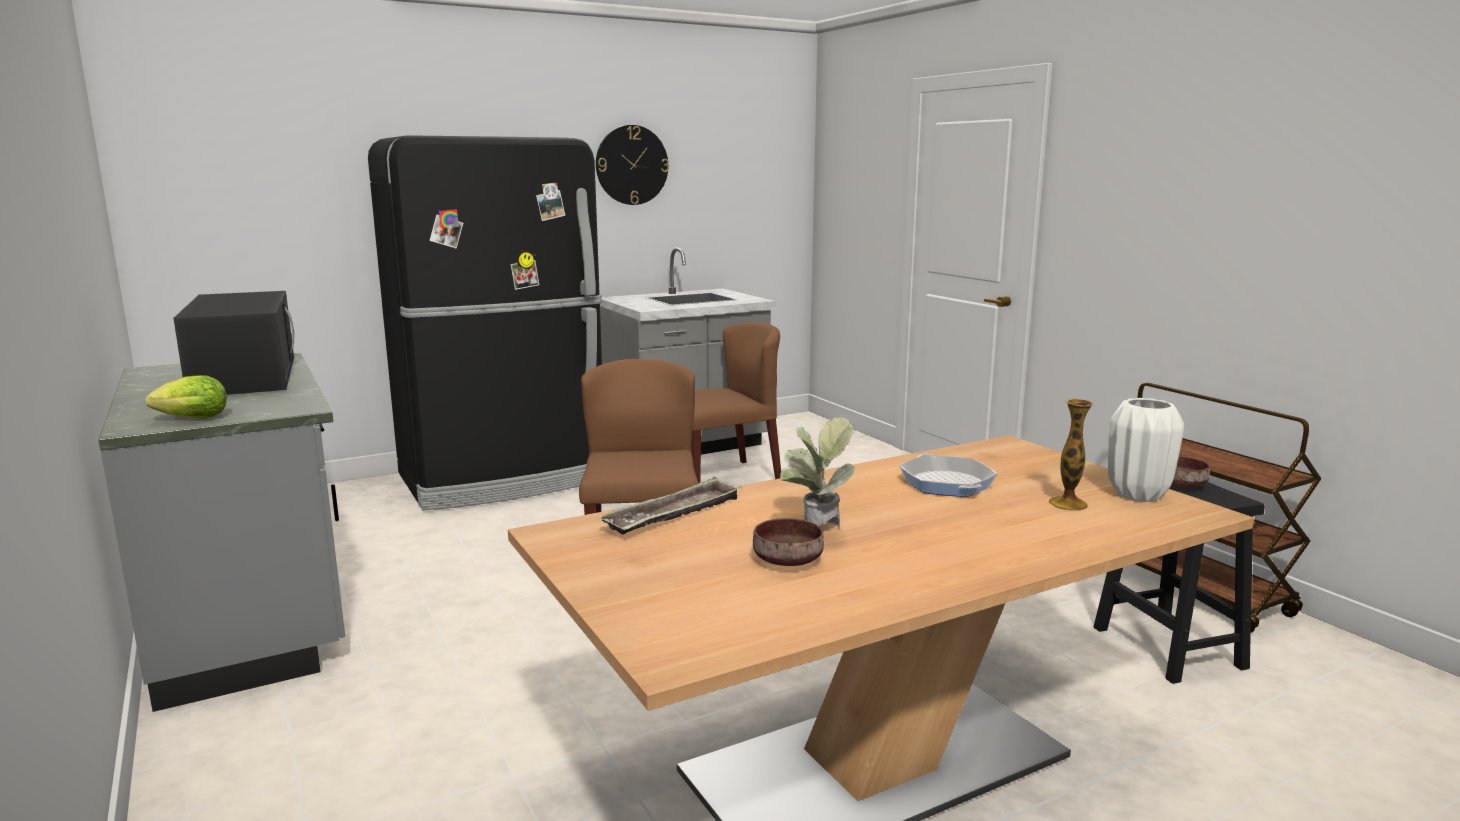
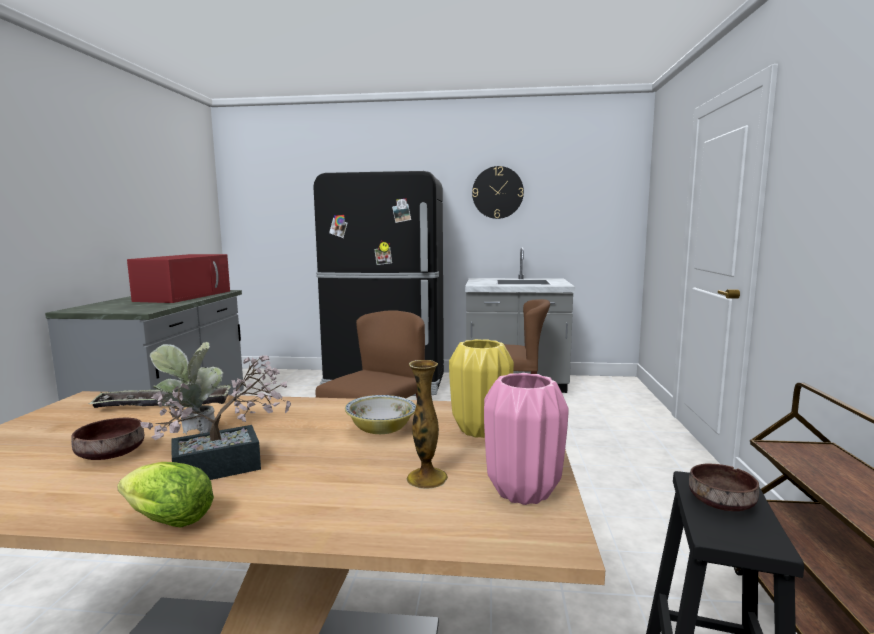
camera: 35 degrees right, 5 degrees down
(189, 419) = (96, 309): lettuce -> lettuce (164, 520)
(244, 375) = (185, 296): black microwave -> red microwave
(914, 537) = (229, 465): none -> potted plant
(946, 483) = (381, 429): frying pan -> bowl
(1016, 465) = (481, 430): none -> yellow vase
(1137, 495) = (522, 492): white vase -> pink vase

